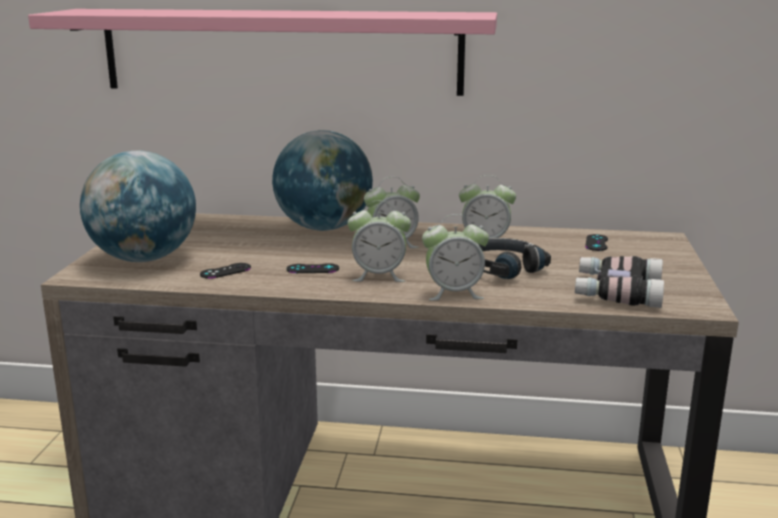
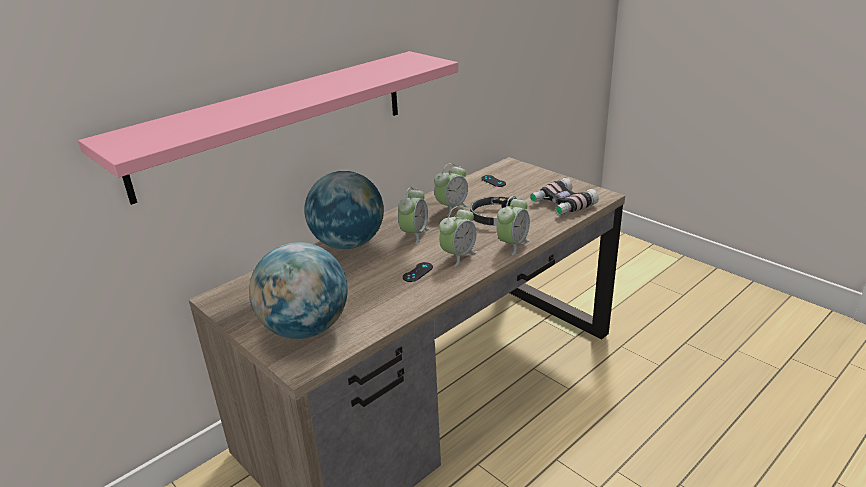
camera: 50 degrees left, 10 degrees up
(225, 271) = (378, 303): black game controller -> none

